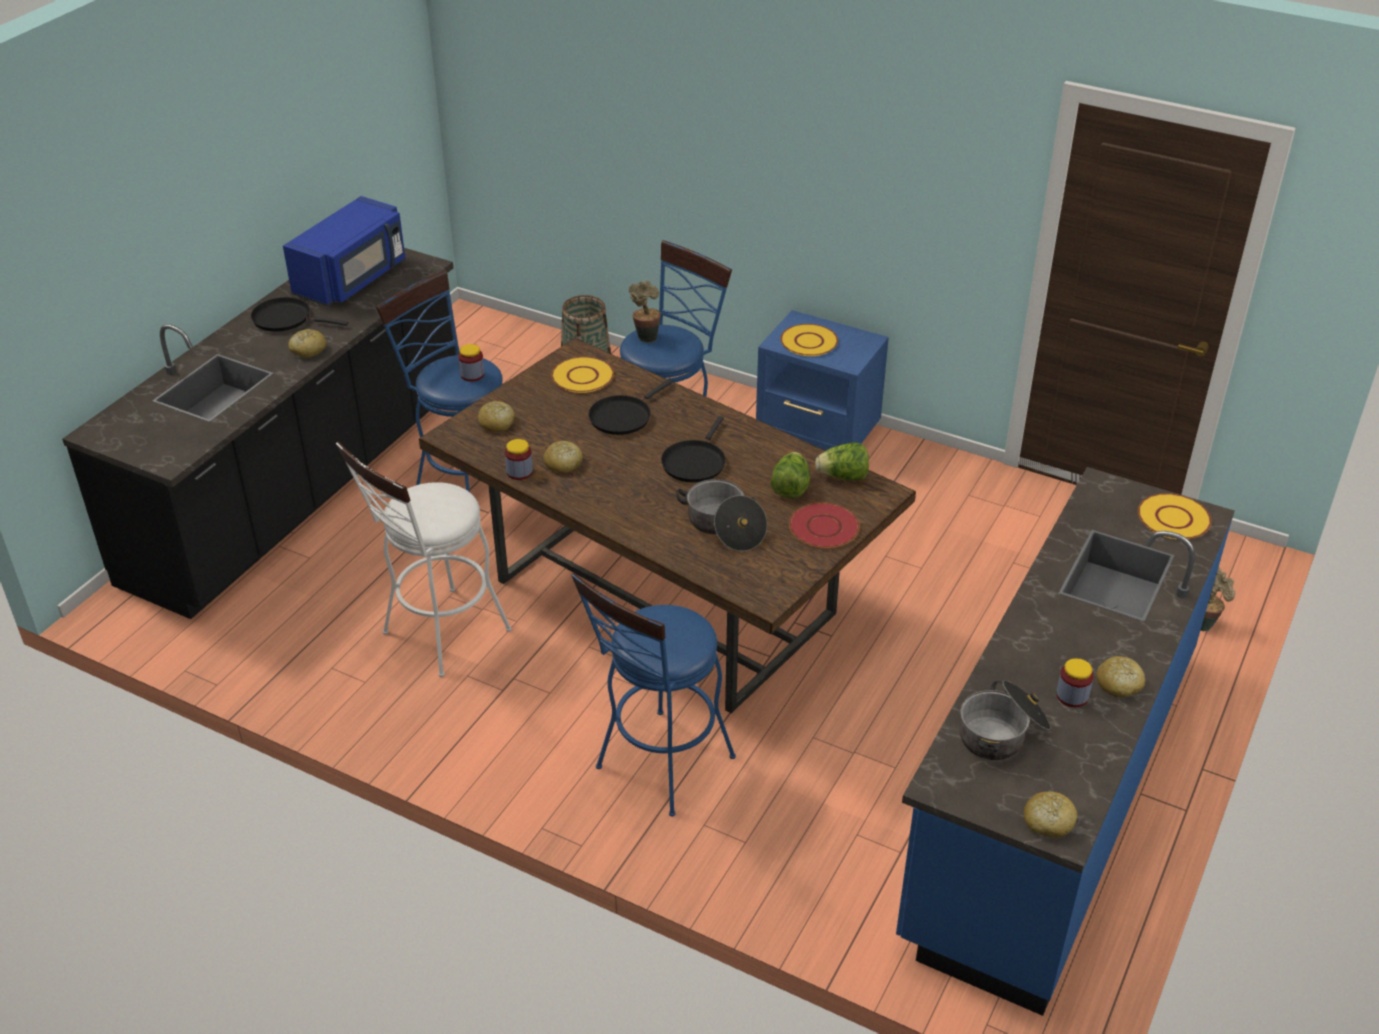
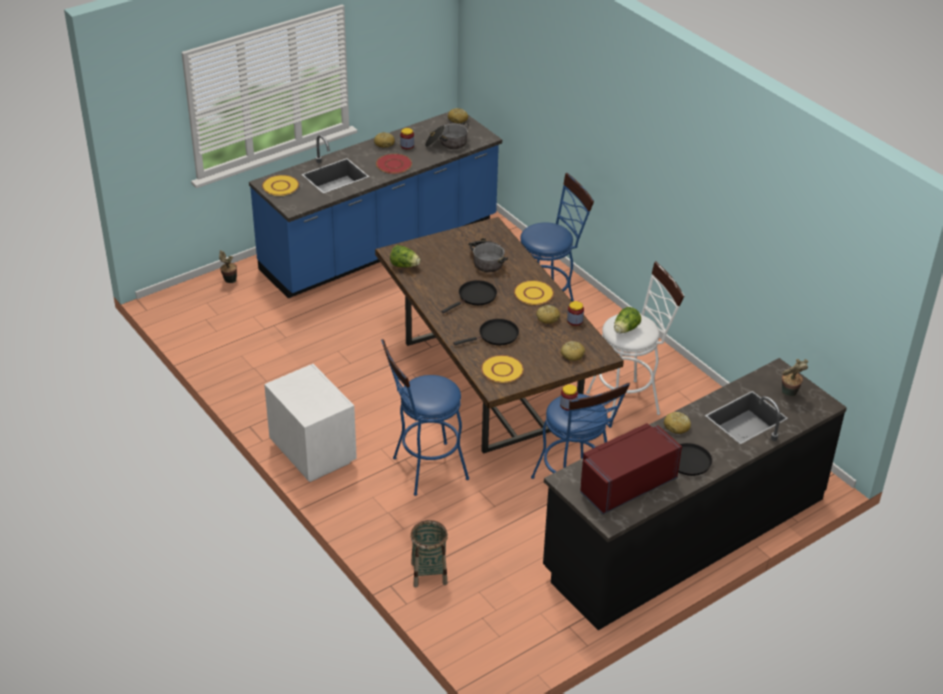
camera: 155 degrees left, 0 degrees up
(353, 278) = (626, 485): blue microwave -> red microwave
(646, 336) = (437, 397): potted plant -> potted plant (789, 394)
(790, 487) = (436, 268): lettuce -> lettuce (625, 330)
(809, 342) = (318, 397): yellow plate -> yellow plate (533, 293)
(818, 433) = (313, 453): blue nightstand -> white nightstand
(824, 527) = (437, 245): red plate -> red plate (394, 164)

